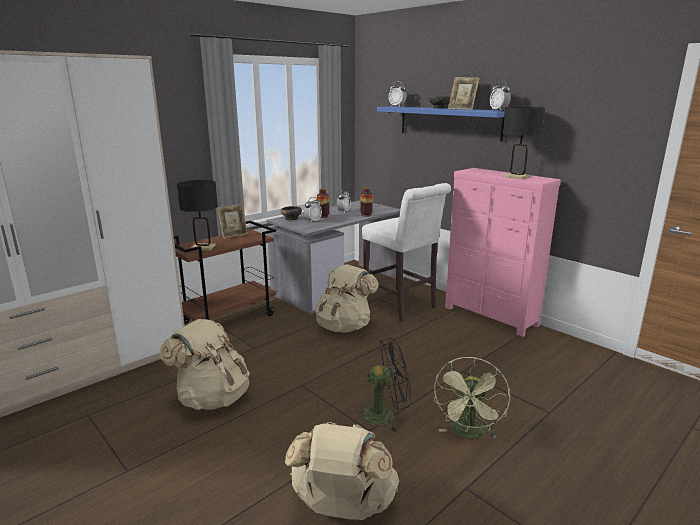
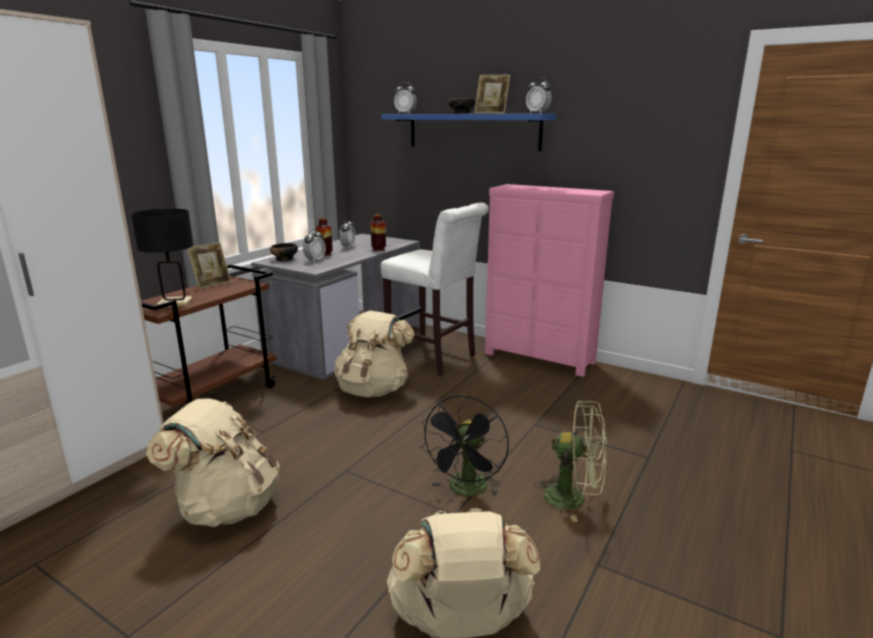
camera: 15 degrees left, 0 degrees up
(385, 414) = (466, 490): black fan -> black fan turned 135 degrees clockwise
(469, 434) = (573, 498): green fan -> green fan turned 75 degrees counterclockwise
(516, 176) = (565, 190): black table lamp -> none

